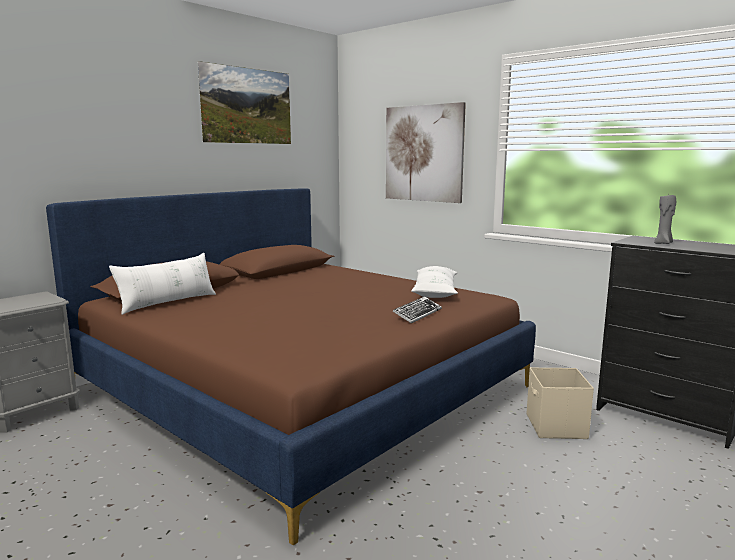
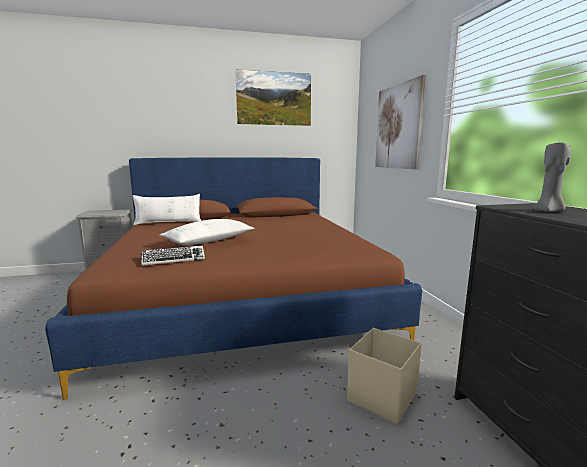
camera: 35 degrees right, 0 degrees up
(417, 314) = (275, 253): keyboard -> keyboard (174, 259)
(435, 292) = (337, 241): white pillow -> white pillow (209, 241)

